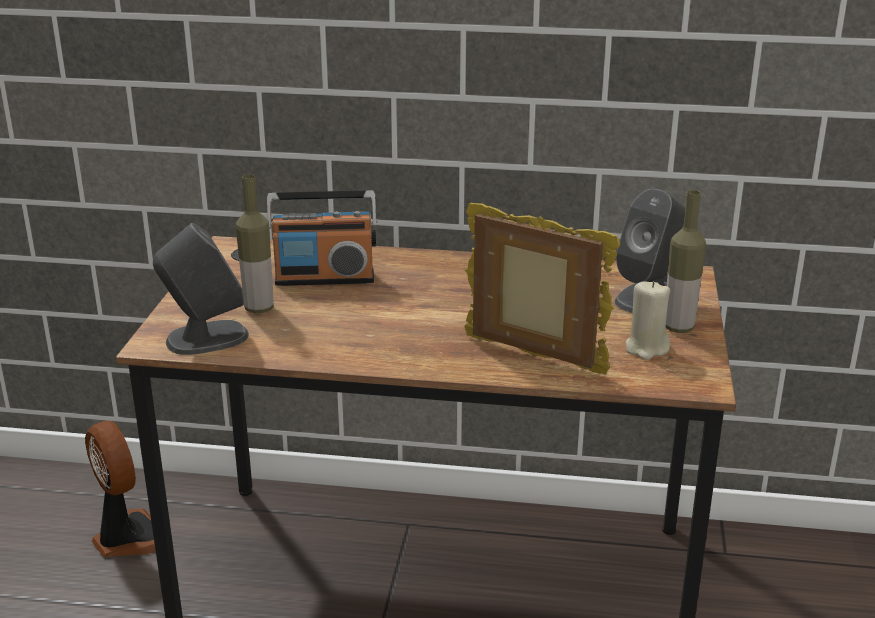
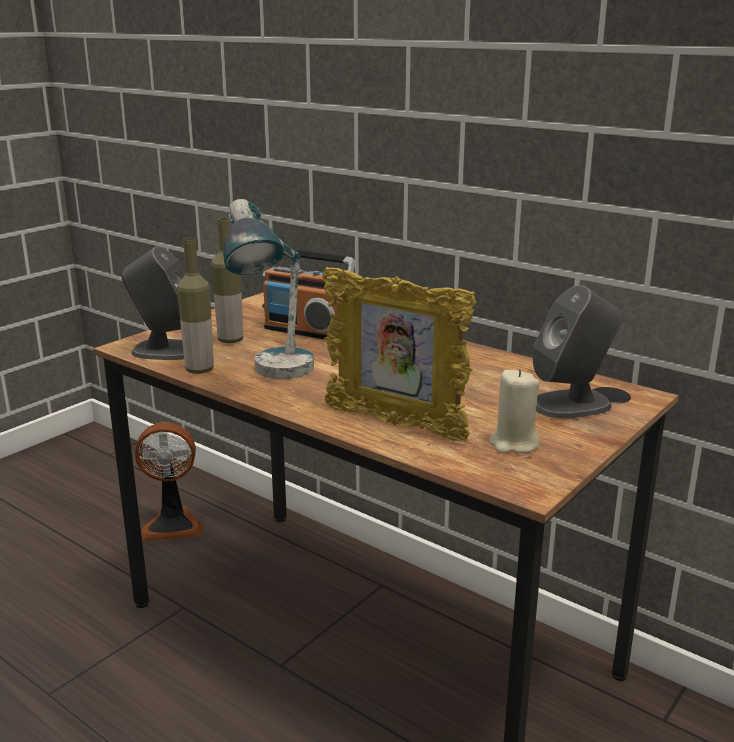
camera: 30 degrees right, 5 degrees down
(127, 538) = (172, 525): fan -> fan turned 90 degrees clockwise
(364, 339) = (275, 377): none -> table lamp
(533, 357) = (395, 424): picture frame -> picture frame turned 150 degrees clockwise
(678, 327) = (570, 435): bottle -> bottle (199, 370)

